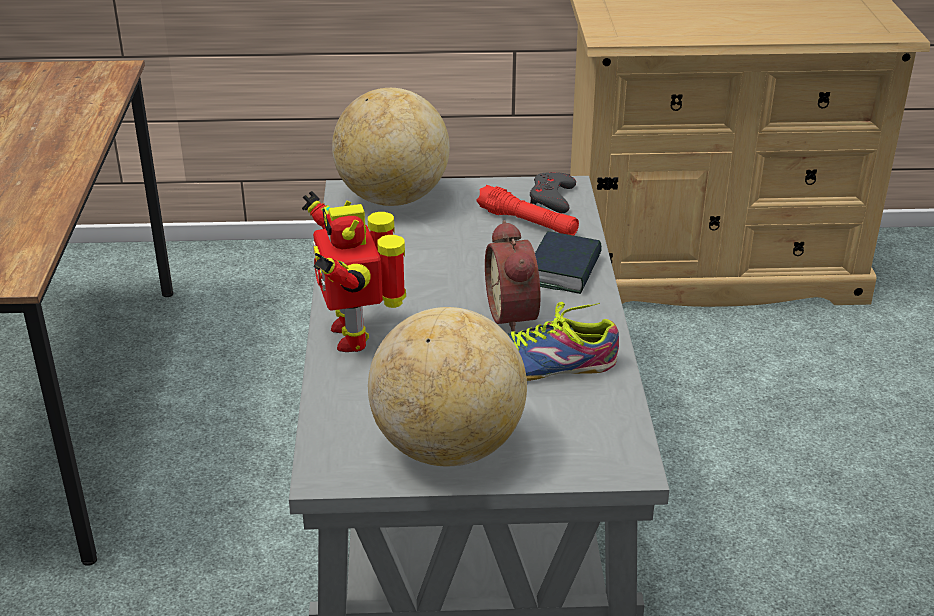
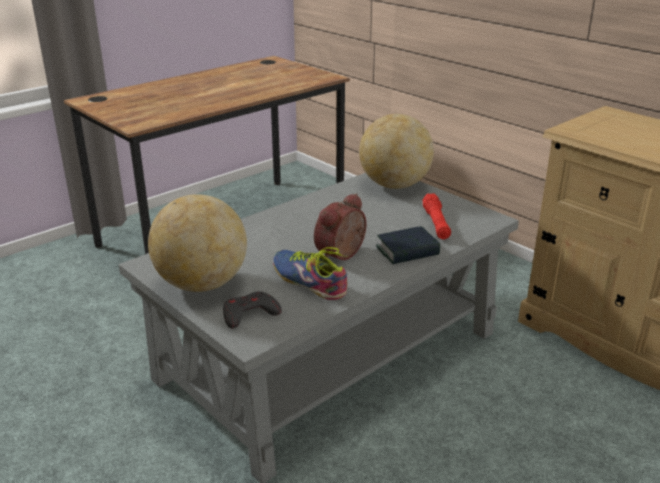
camera: 50 degrees right, 5 degrees down
(354, 335) = (262, 225): toy robot -> none
(552, 198) = (473, 220): grey game controller -> grey game controller (249, 314)

